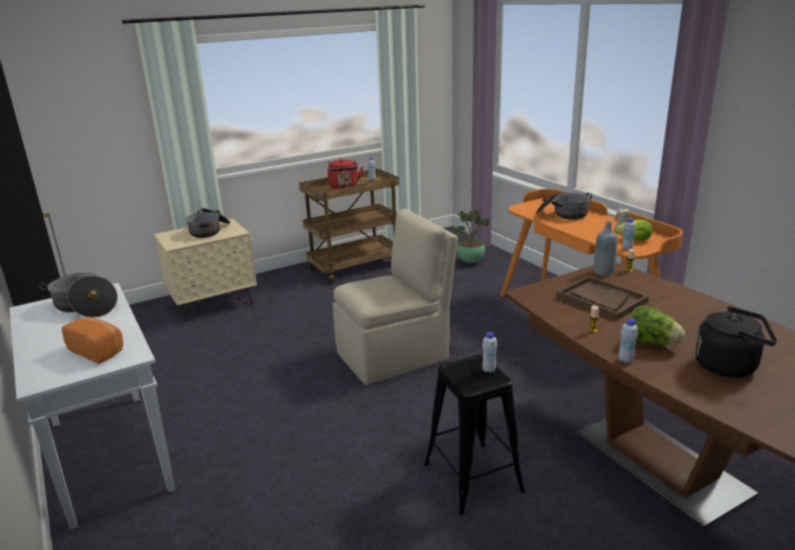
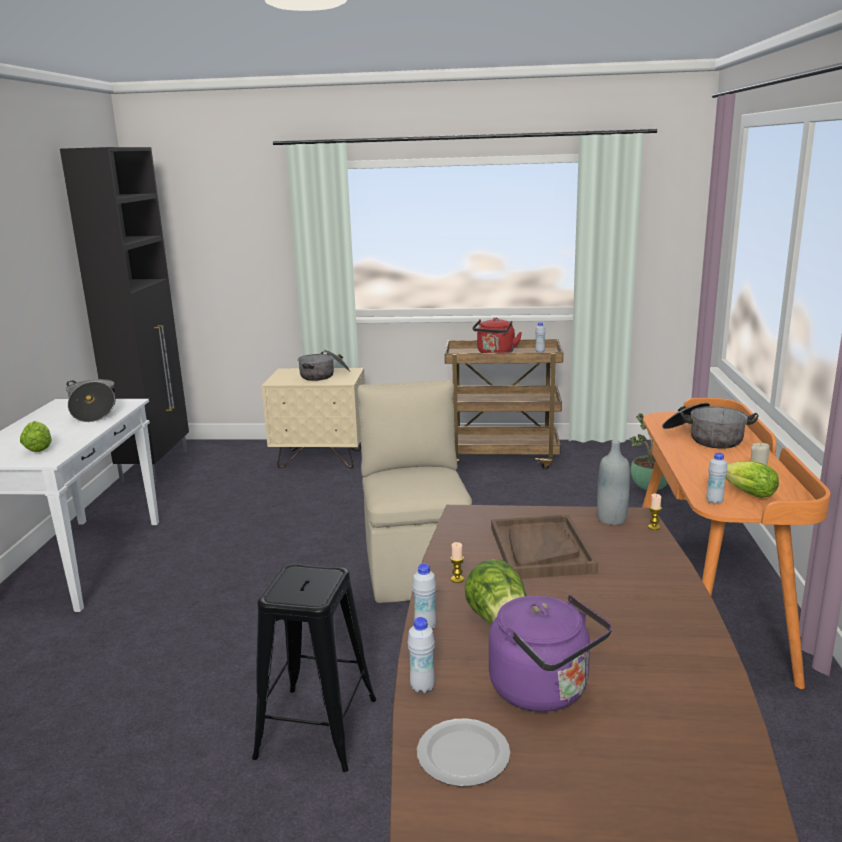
camera: 35 degrees right, 5 degrees down
(98, 350) = (38, 448): bread -> lettuce
(395, 355) = (417, 566): beige chair -> beige chair turned 105 degrees counterclockwise
(489, 370) = (323, 587): white bottle -> white bottle (422, 687)
(729, 366) = (544, 691): black kettle -> purple kettle
(752, 408) = (464, 754): none -> plate

